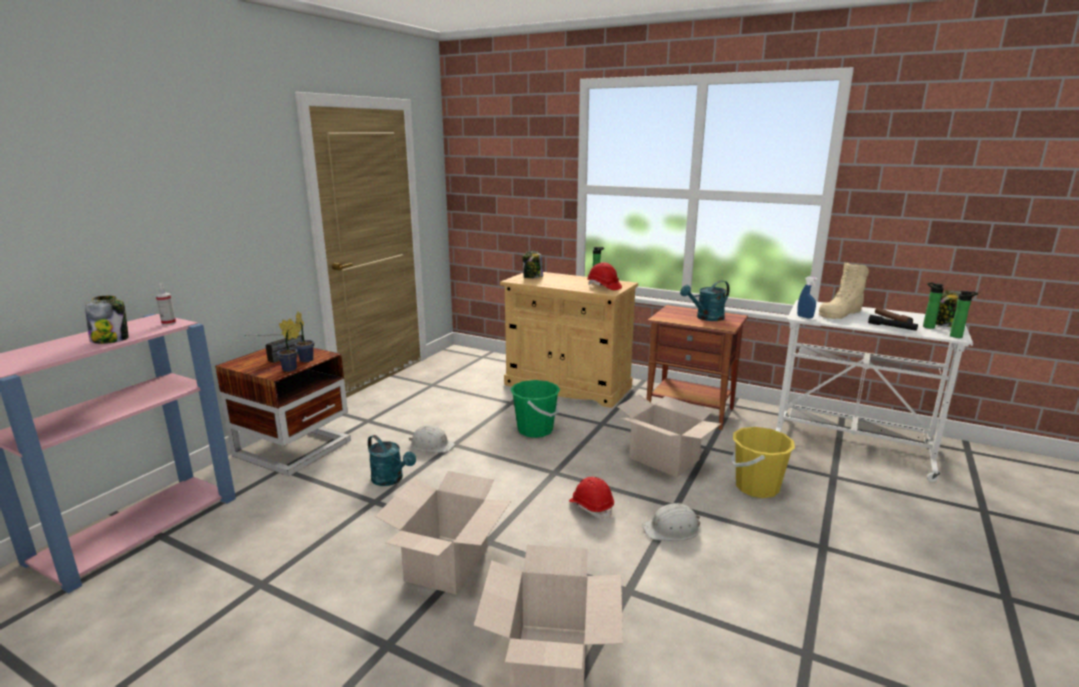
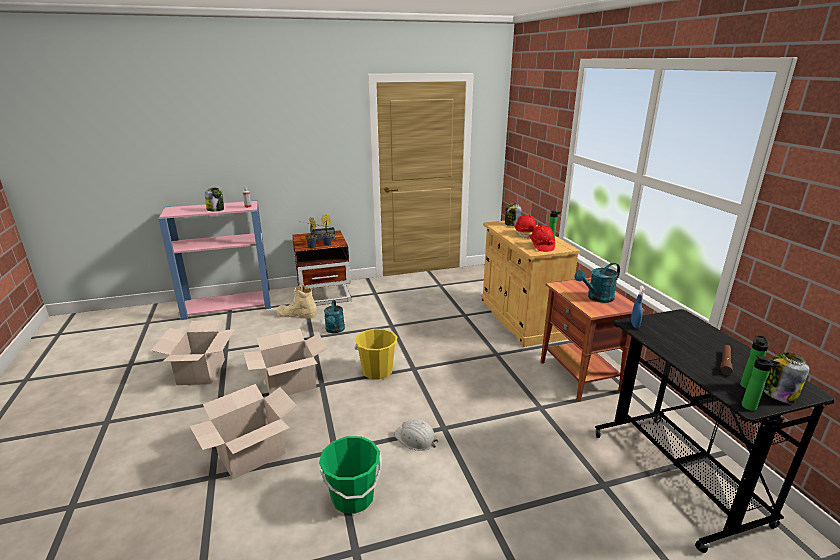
camera: 45 degrees right, 5 degrees up
(431, 445) = (381, 321): white hard hat -> none
(535, 430) = (448, 338): green bucket -> green bucket (353, 497)
(591, 507) = (397, 398): red hard hat -> red hard hat (525, 233)
(663, 459) = (492, 397): cardboard box -> cardboard box (201, 372)
(706, 318) = (597, 298): turquoise watering can -> turquoise watering can turned 45 degrees counterclockwise
(756, 487) = (521, 452): yellow bucket -> yellow bucket (377, 371)
(840, 313) = (686, 336): beige boot -> beige boot (297, 315)
(851, 446) = (676, 477): white desk -> black desk
(892, 327) = (699, 368): black flashlight -> none

